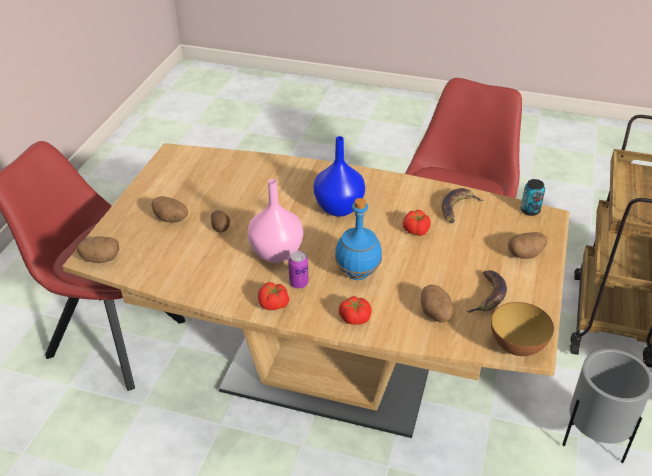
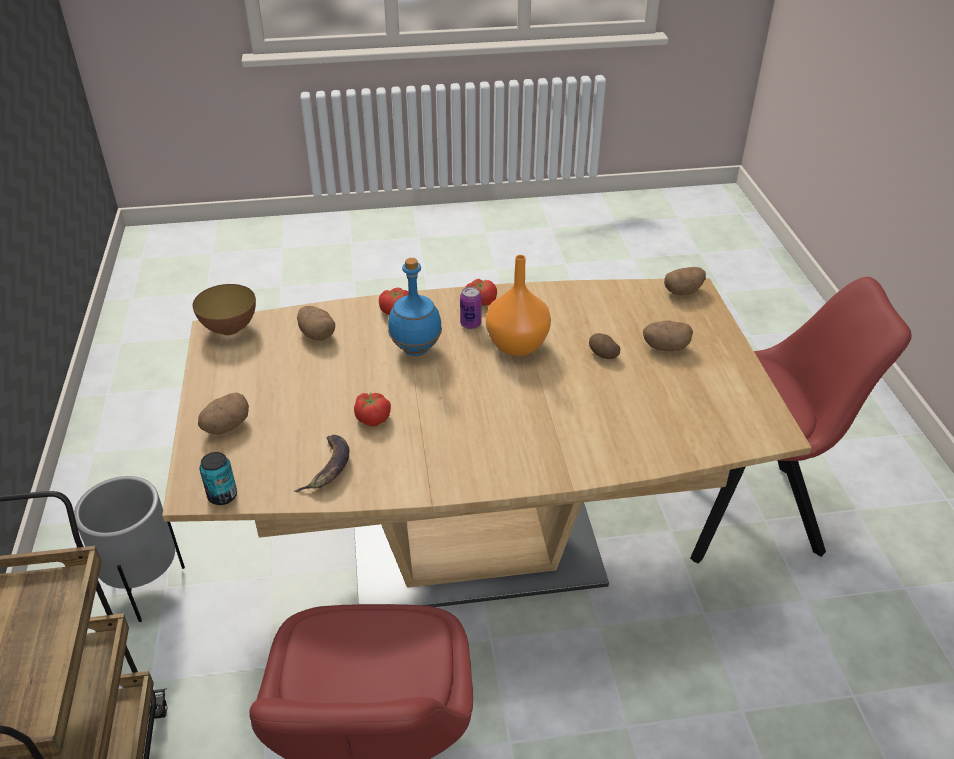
camera: 155 degrees right, 0 degrees up
(277, 252) = (516, 346): pink vase -> orange vase
(340, 208) = (485, 420): blue vase -> none
(488, 296) = (265, 366): banana -> none

